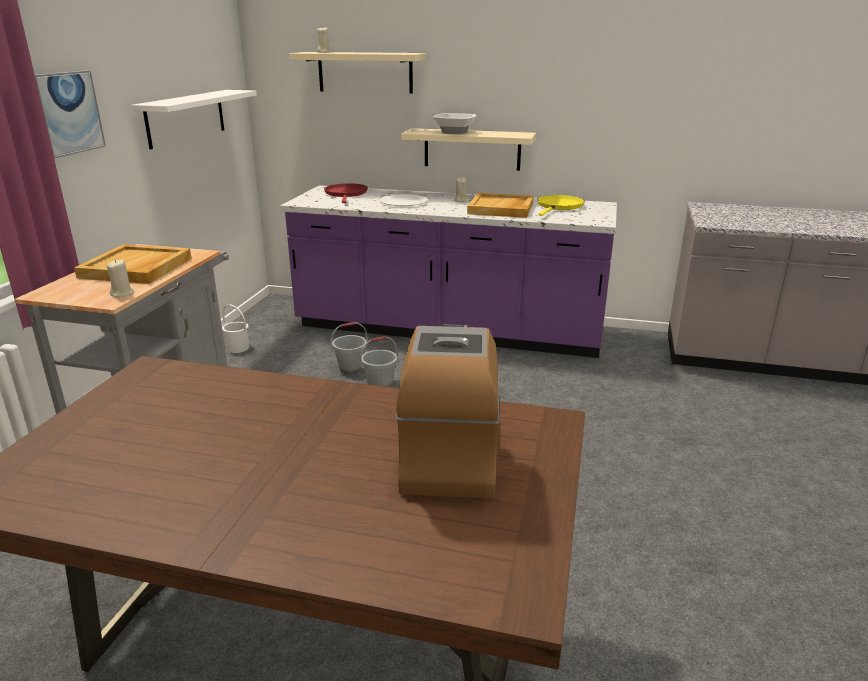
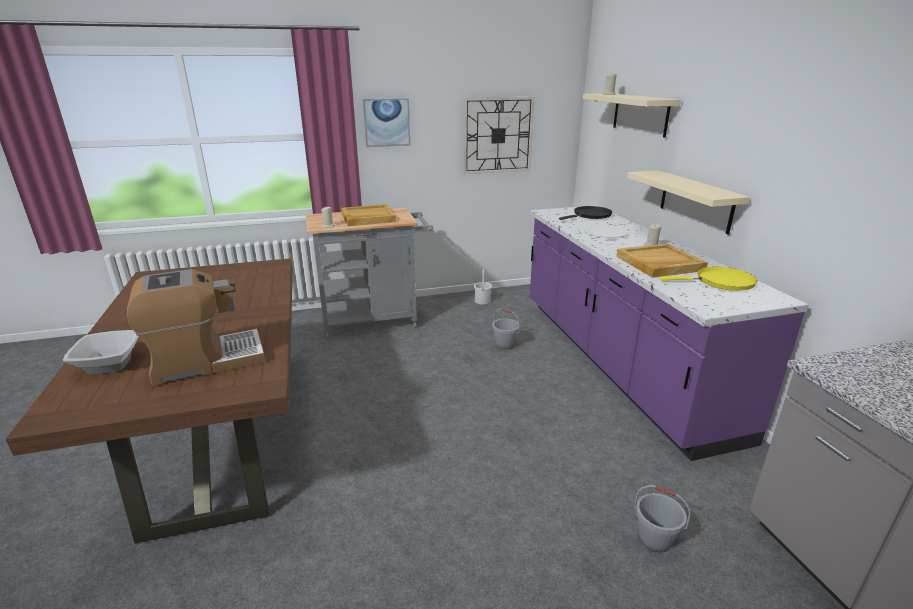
camera: 60 degrees right, 0 degrees up
(186, 118) = (497, 135): white shelf -> wall clock
(346, 194) = (590, 215): red frying pan -> black frying pan
(380, 384) = (497, 363): grey bucket -> grey bucket (655, 539)
(454, 132) = (672, 180): bowl -> bowl (111, 364)

